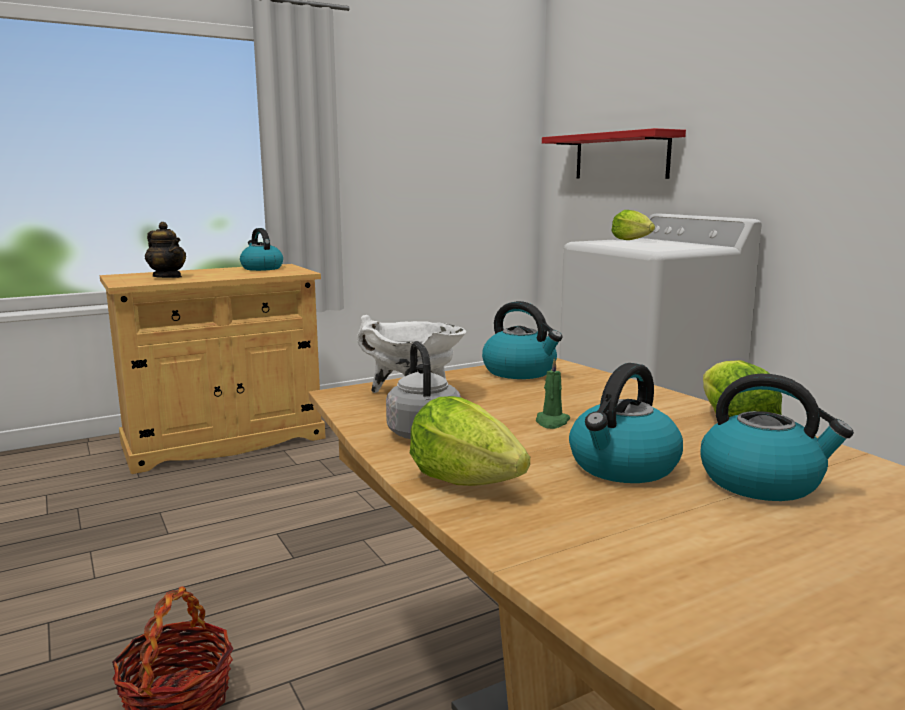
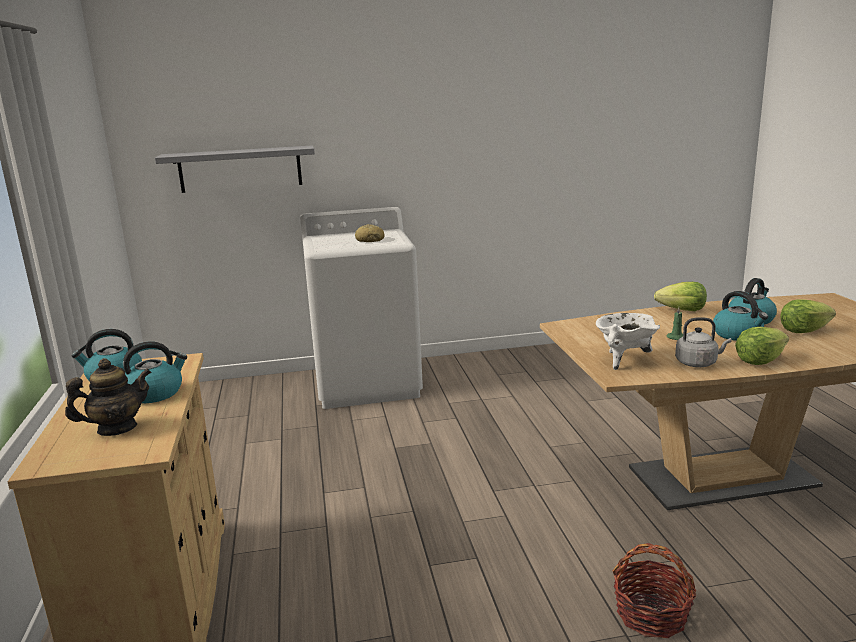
camera: 70 degrees left, 5 degrees up
(520, 371) = (578, 333): kettle -> kettle (155, 393)
(621, 156) = (240, 169): red shelf -> grey shelf
(631, 240) = (326, 239): lettuce -> lettuce (803, 331)
(651, 245) = (370, 240): none -> bread

